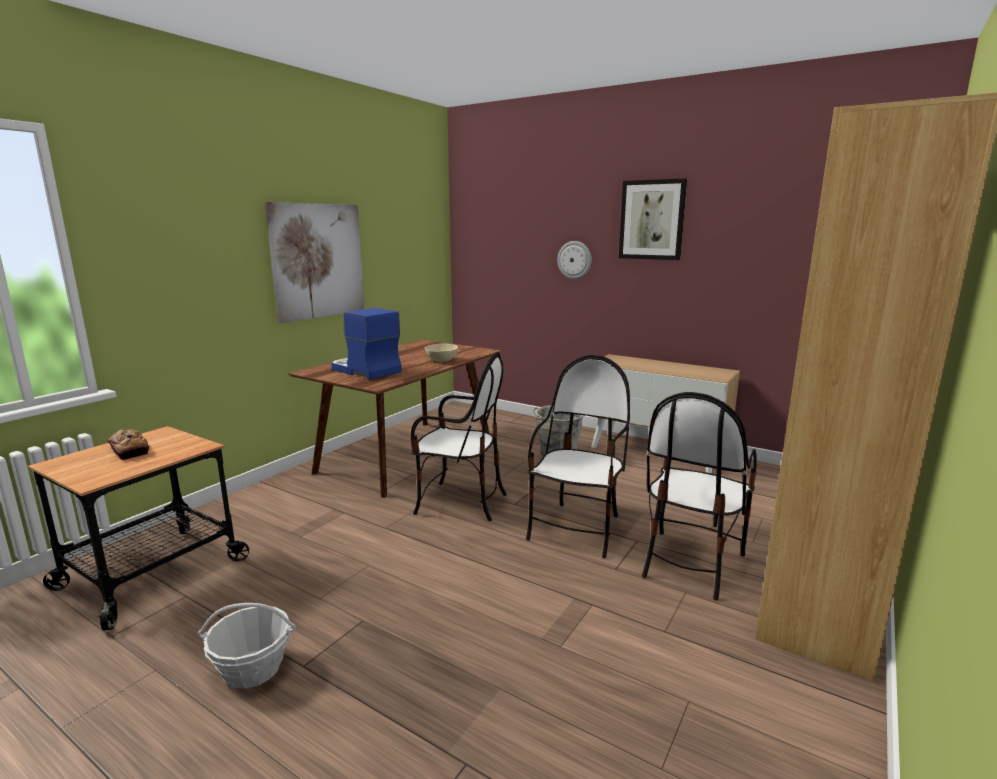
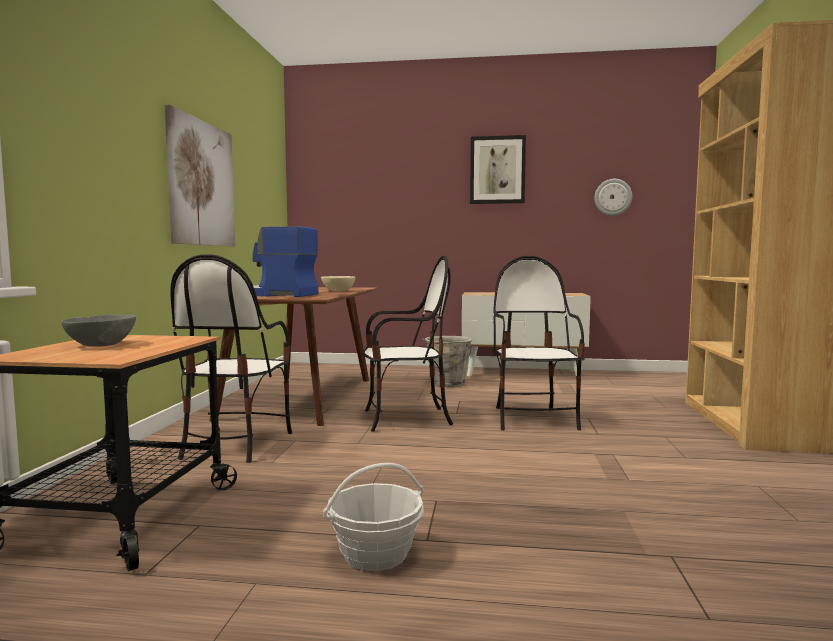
camera: 25 degrees left, 10 degrees down
(129, 450) = (100, 345): bread -> grey bowl
(574, 260) = (426, 207): wall clock -> wall clock (613, 197)
(690, 563) = (643, 422): chair -> chair (235, 444)

